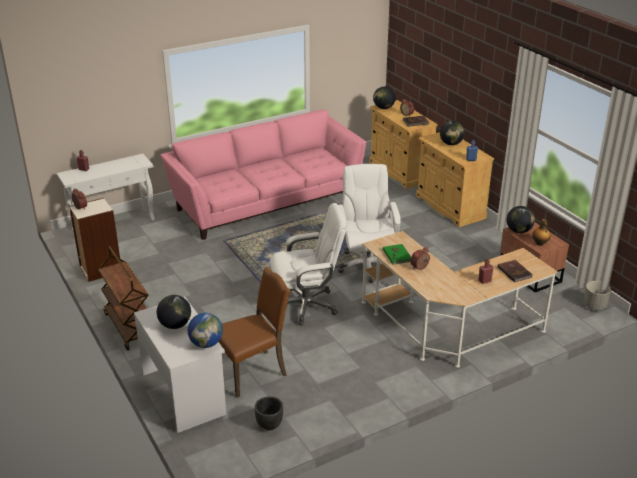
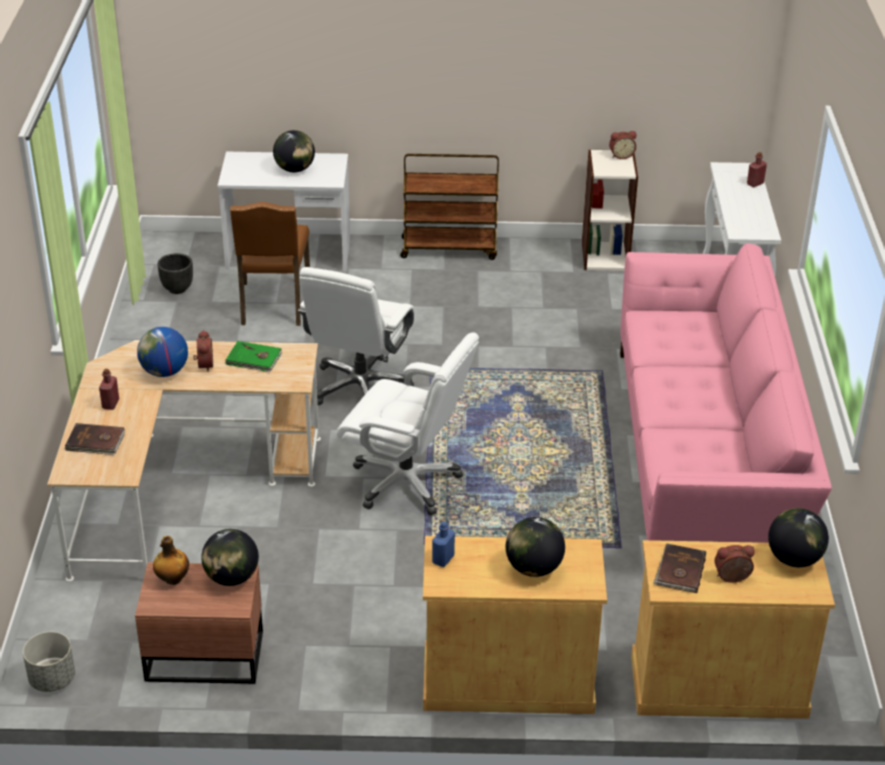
camera: 120 degrees right, 5 degrees up
(206, 344) = (240, 178): globe -> globe (164, 372)

